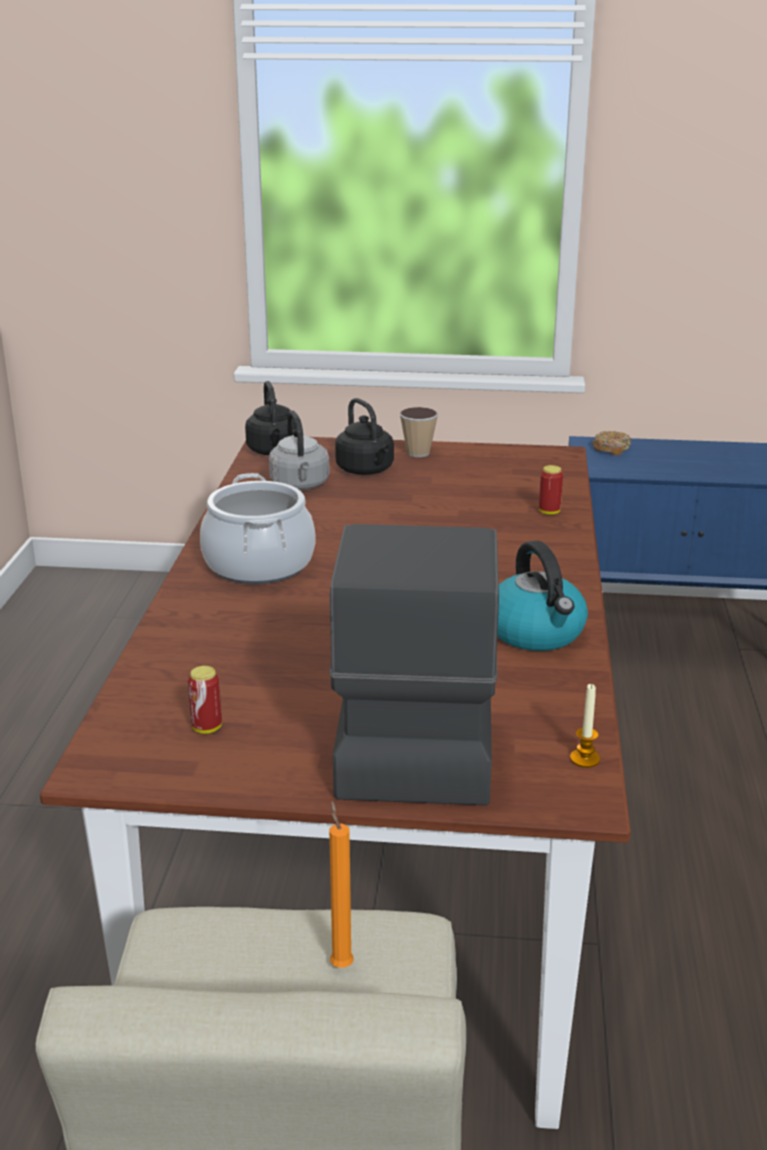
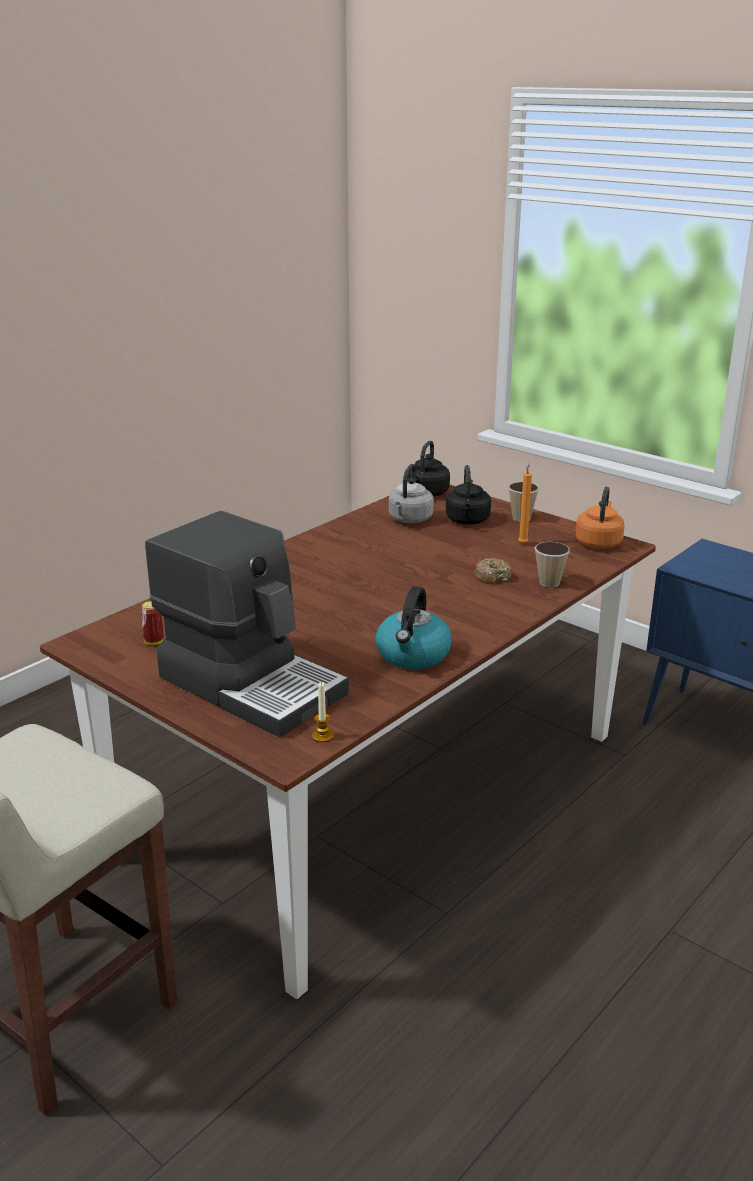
camera: 35 degrees right, 0 degrees up
(259, 564) = (312, 561): cooking pot -> none
(341, 964) = (74, 786): orange candle -> orange candle (523, 543)
(413, 731) = (252, 684): coffee machine -> coffee machine turned 90 degrees clockwise
(531, 458) = (598, 542): none -> orange kettle
(549, 512) = (549, 583): can -> cup
(611, 449) = (721, 557): donut -> donut (492, 577)

